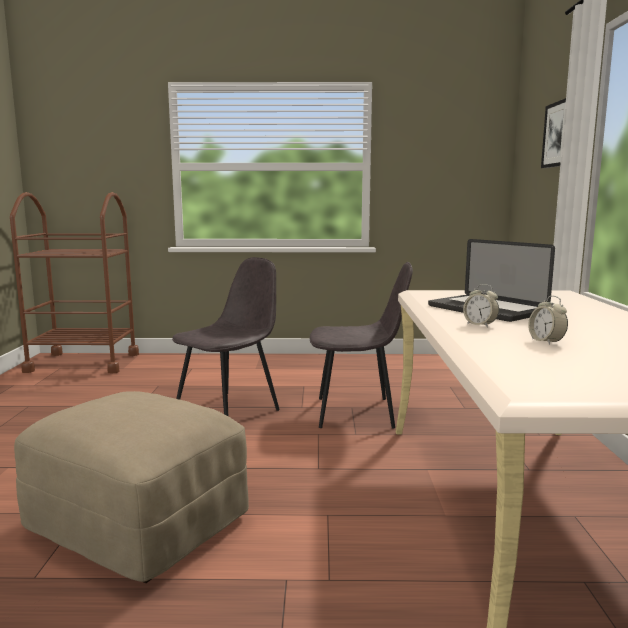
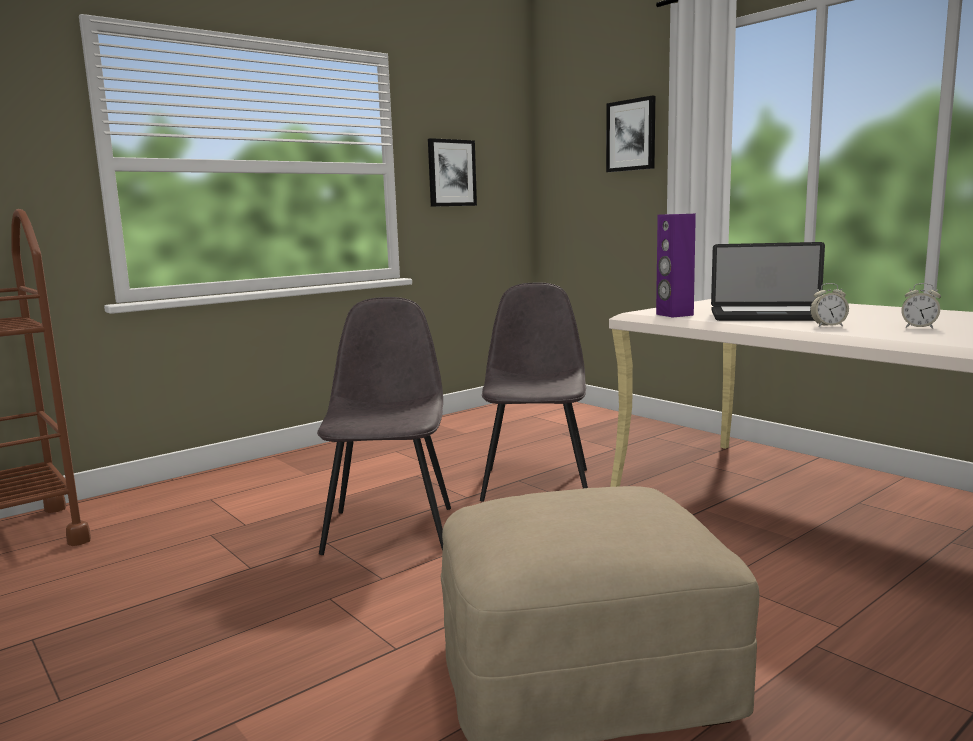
camera: 40 degrees left, 0 degrees up
(357, 413) = (536, 483): grey chair -> grey chair turned 45 degrees counterclockwise
(424, 169) = (451, 173): none -> picture
(428, 297) = (674, 315): none -> purple speaker

